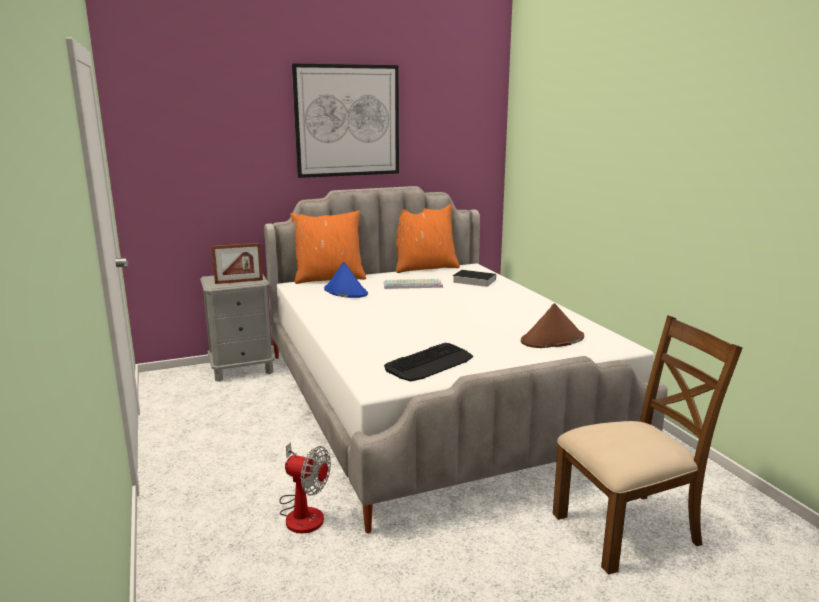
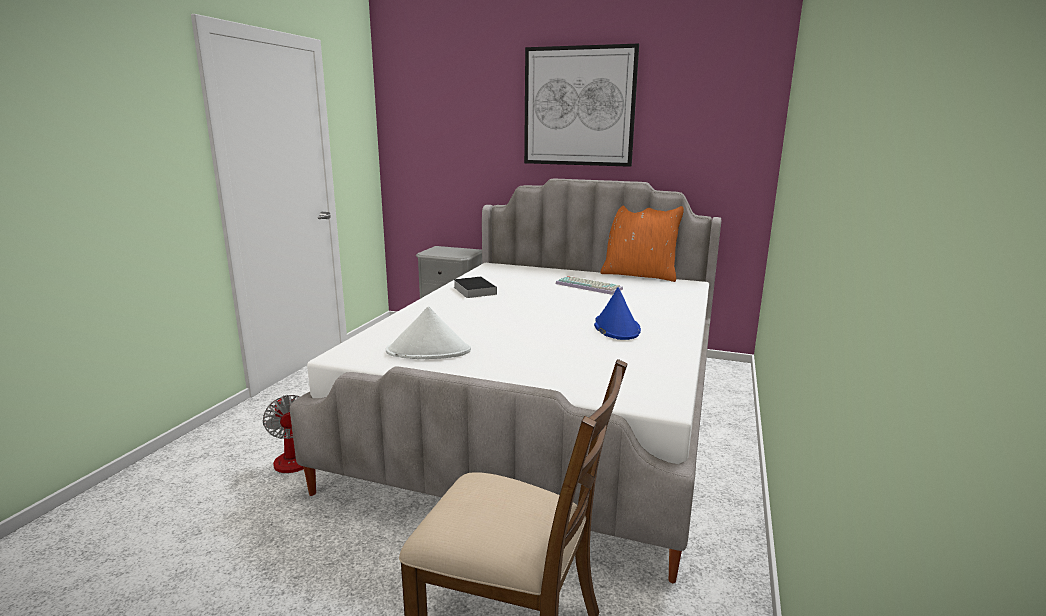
camera: 40 degrees right, 0 degrees up
(239, 281) = (448, 253): picture frame -> none
(329, 278) = (531, 266): orange pillow -> none
(345, 292) = (517, 279): blue hat -> blue hat (616, 328)
(430, 363) = (429, 351): keyboard -> white hat
(472, 281) = (658, 295): book -> book (473, 290)
(552, 340) = (595, 369): brown hat -> none

